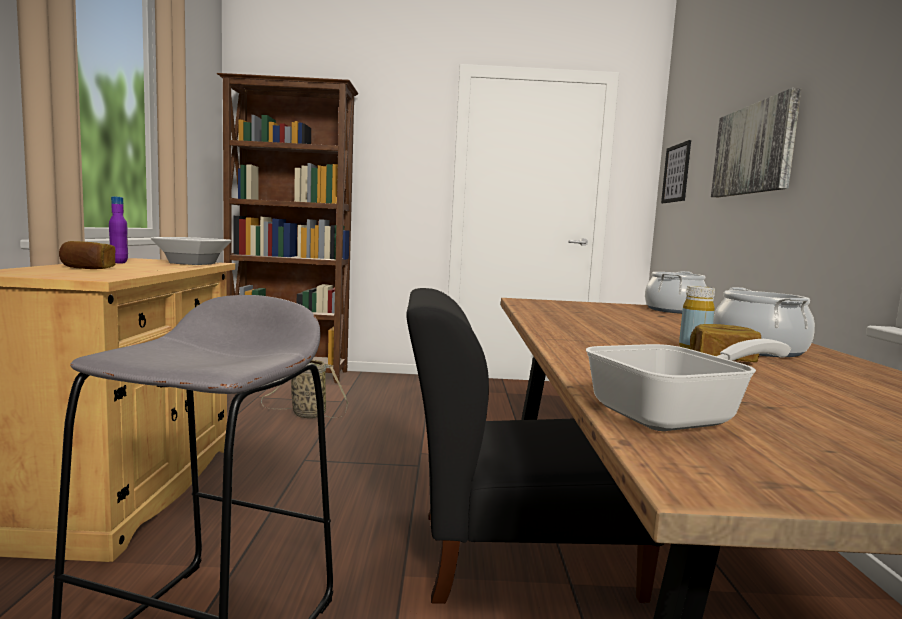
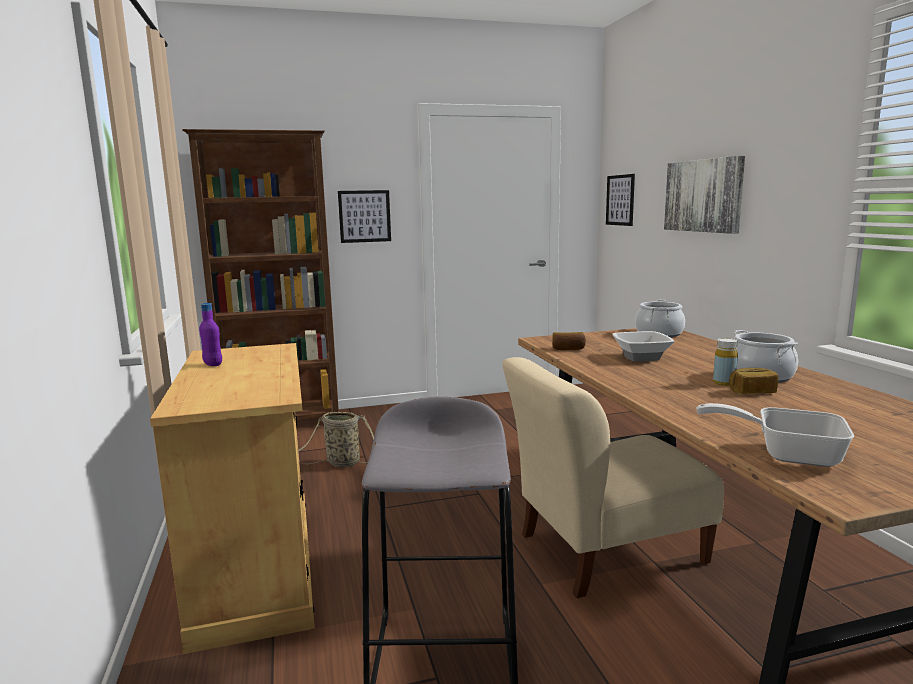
camera: 15 degrees left, 5 degrees up
(86, 268) = (221, 382): bread -> bread (568, 349)
(192, 263) = (269, 352): bowl -> bowl (642, 358)
(395, 176) = (364, 216): none -> picture
(514, 556) = (604, 551): black chair -> beige chair
(678, 416) = (786, 453): frying pan -> frying pan turned 120 degrees counterclockwise

